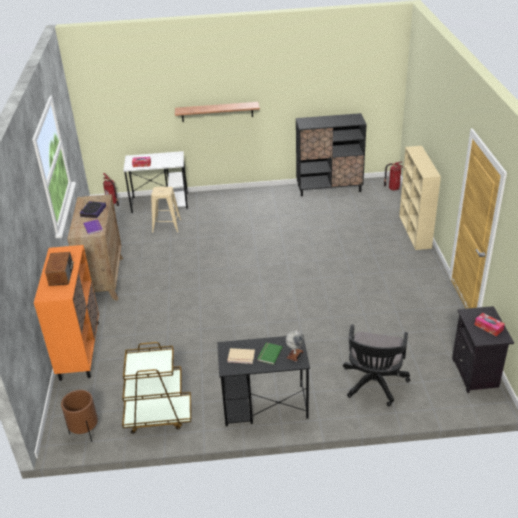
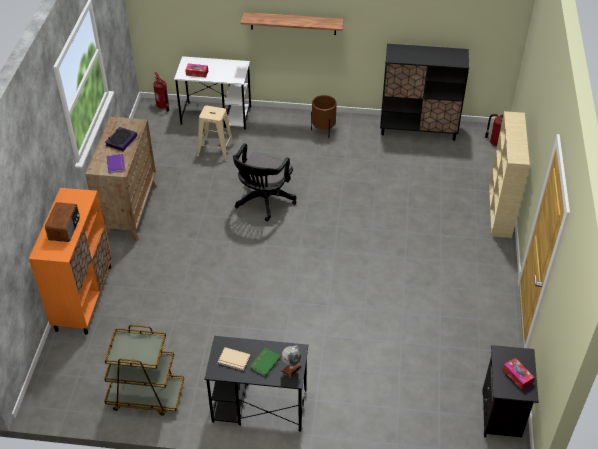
camera: 10 degrees right, 10 degrees up
(85, 432) = (68, 398): brown planter -> brown planter (323, 131)
(374, 385) = (384, 405): black office chair -> black office chair (263, 201)

